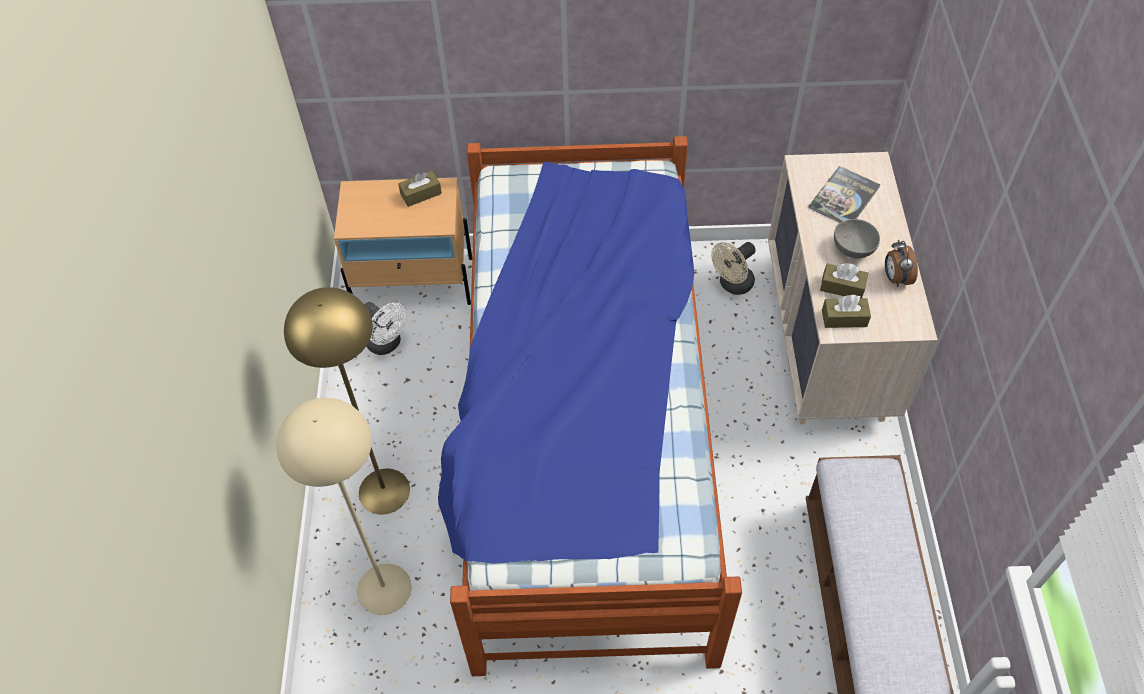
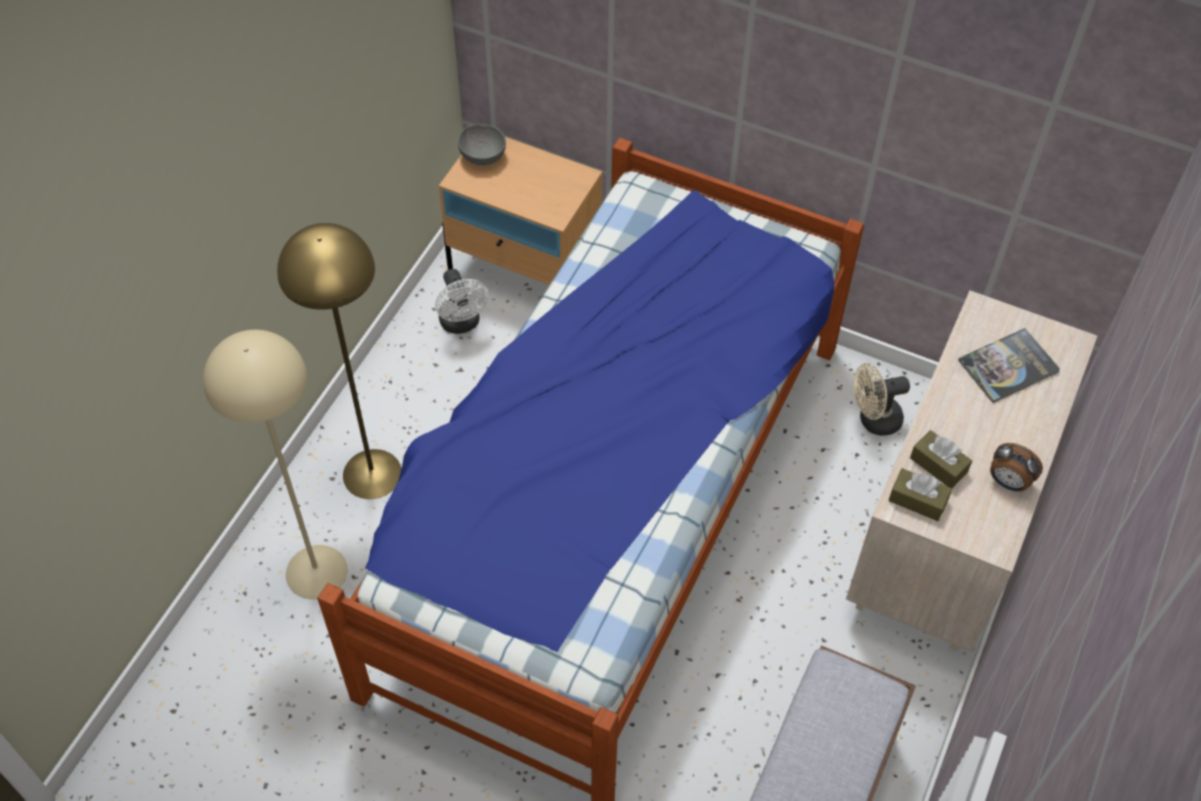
camera: 25 degrees right, 0 degrees up
(421, 194) = (554, 174): brown tissue box -> none
(852, 248) = (979, 427): grey bowl -> grey bowl (483, 155)
(895, 278) = (1008, 482): alarm clock -> alarm clock turned 75 degrees counterclockwise

